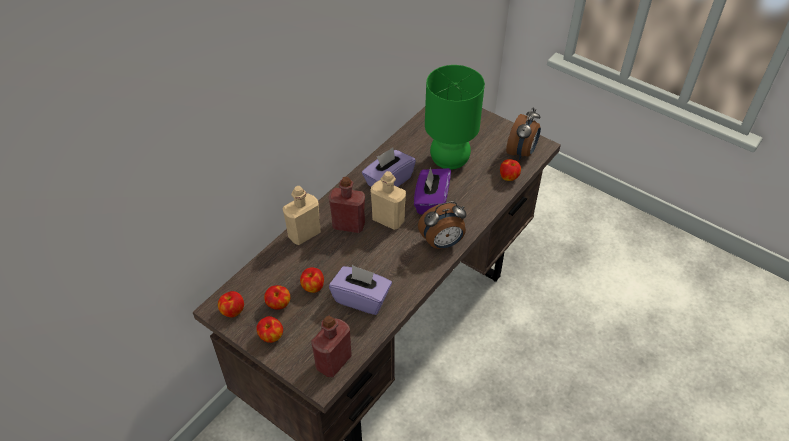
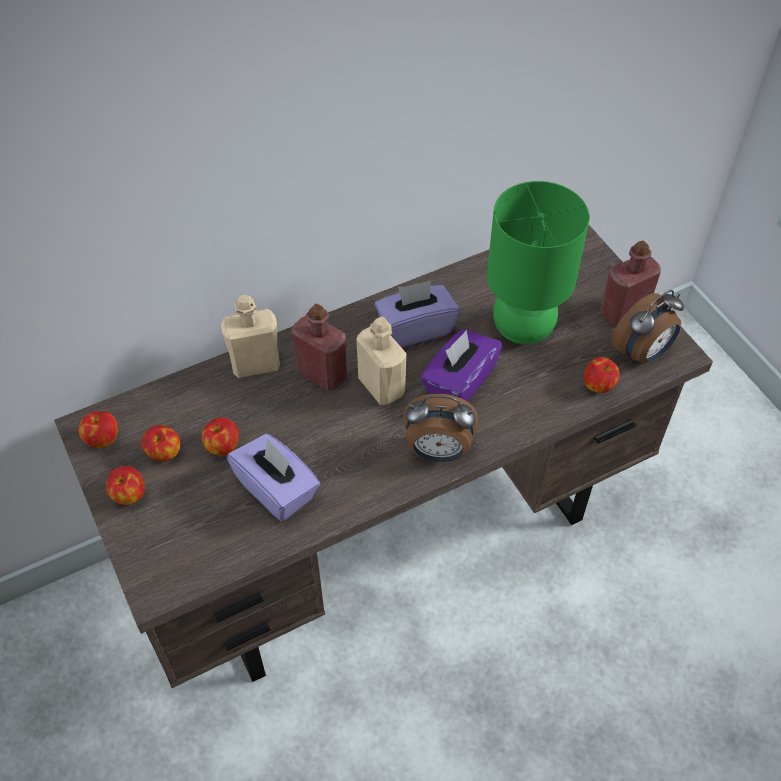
camera: 25 degrees right, 5 degrees up
(333, 362) = (187, 566): red bottle -> red bottle (623, 312)

